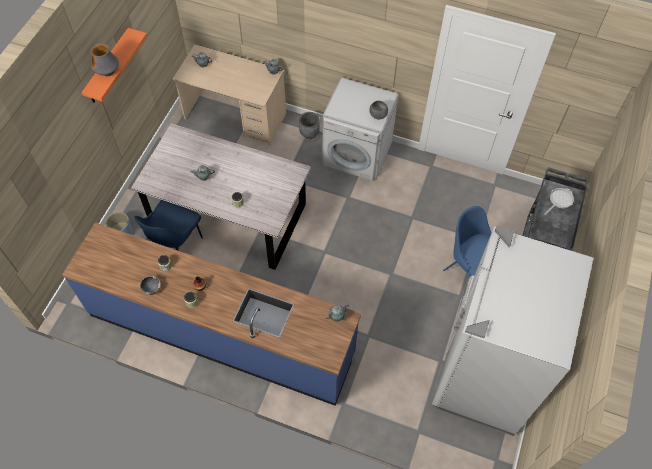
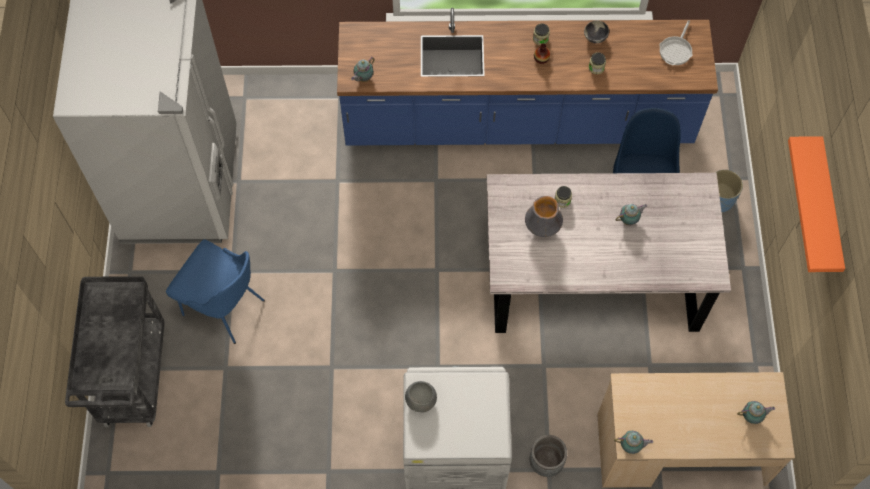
camera: 160 degrees right, 5 degrees up
(108, 73) = (810, 178): vase -> vase (542, 227)
(559, 200) = (106, 363): frying pan -> frying pan (676, 50)

